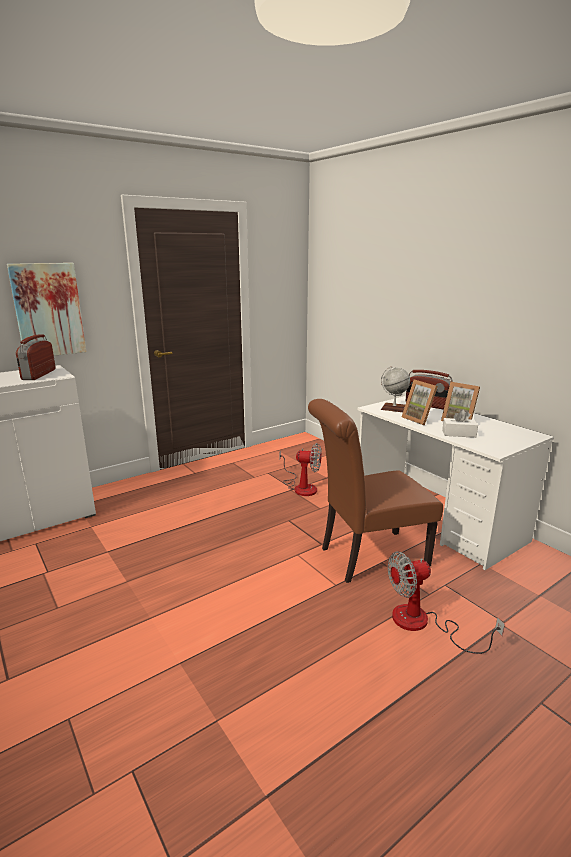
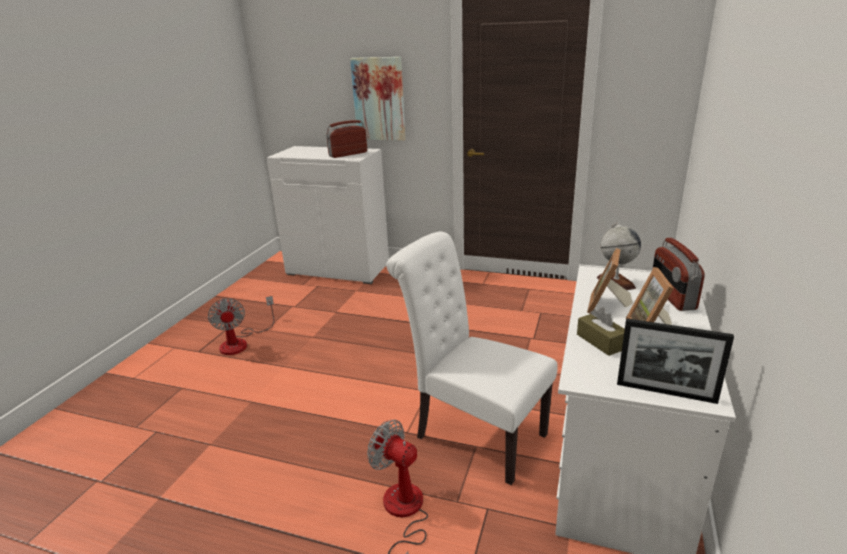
camera: 55 degrees right, 5 degrees up
(301, 487) = (544, 340): fan -> fan (241, 342)
(367, 557) = (473, 433): brown chair -> white chair
(459, 434) = (601, 341): white tissue box -> brown tissue box
(523, 439) = (665, 392): none -> picture frame

